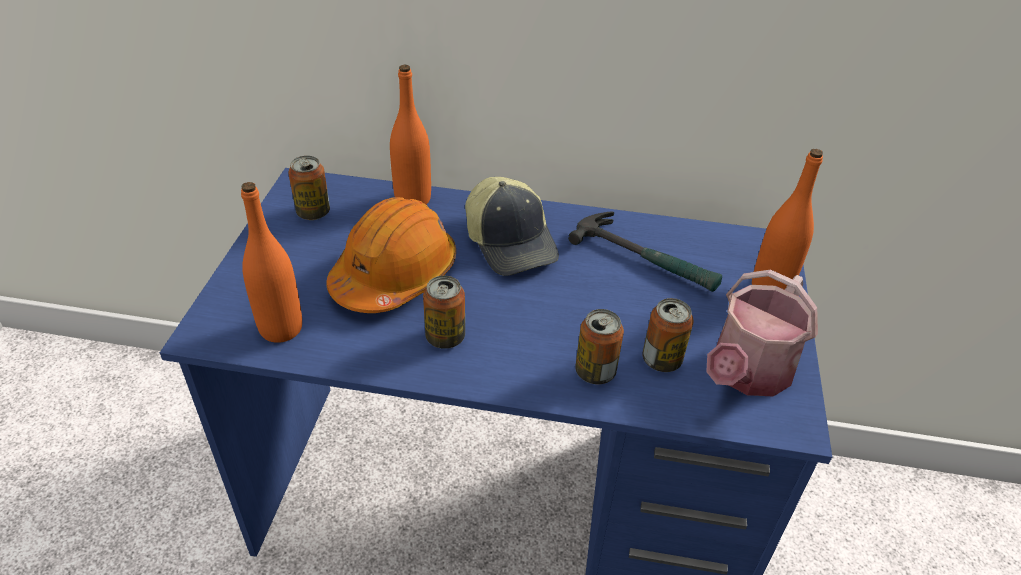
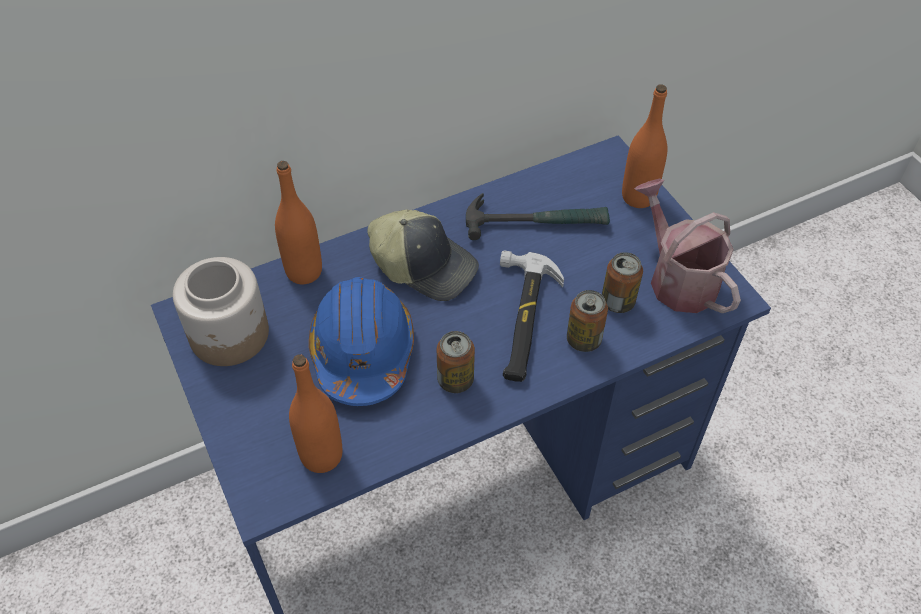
camera: 35 degrees left, 10 degrees up
(313, 212) = (230, 335): can -> jar
(394, 275) = (363, 351): orange hard hat -> blue hard hat
(554, 325) = (522, 319): none -> hammer
(746, 374) = (677, 278): watering can -> watering can turned 150 degrees clockwise

